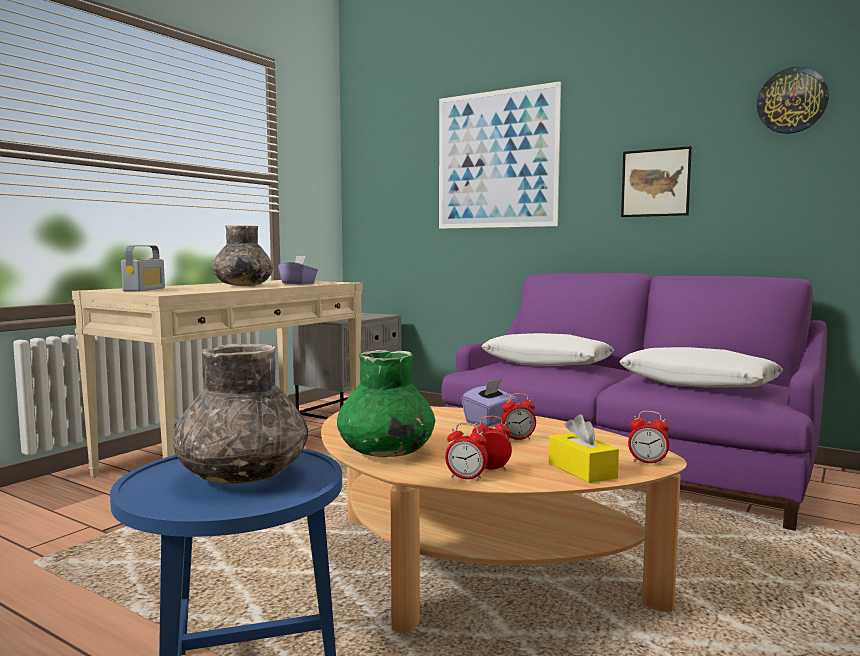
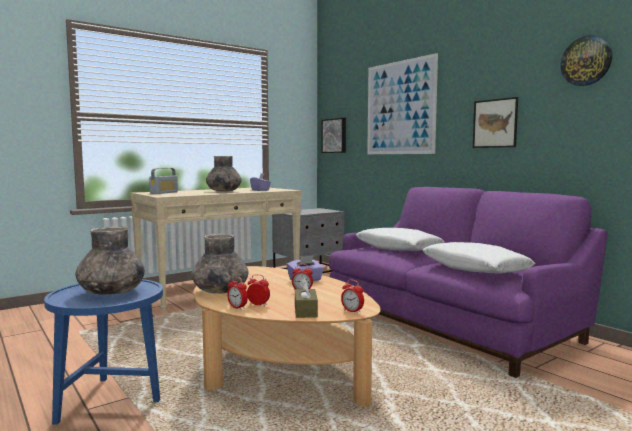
camera: 20 degrees right, 0 degrees up
(376, 201) = (334, 136): none -> picture
(385, 452) = (220, 291): green vase -> grey vase
(582, 470) = (305, 311): yellow tissue box -> brown tissue box

